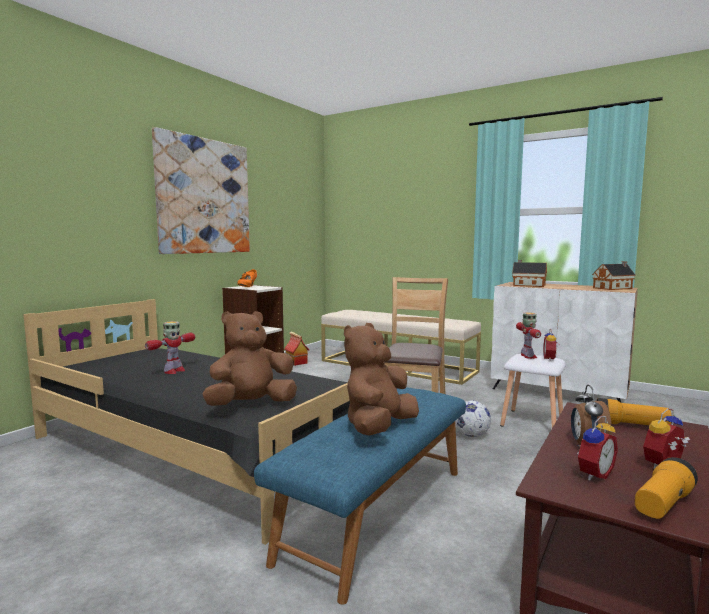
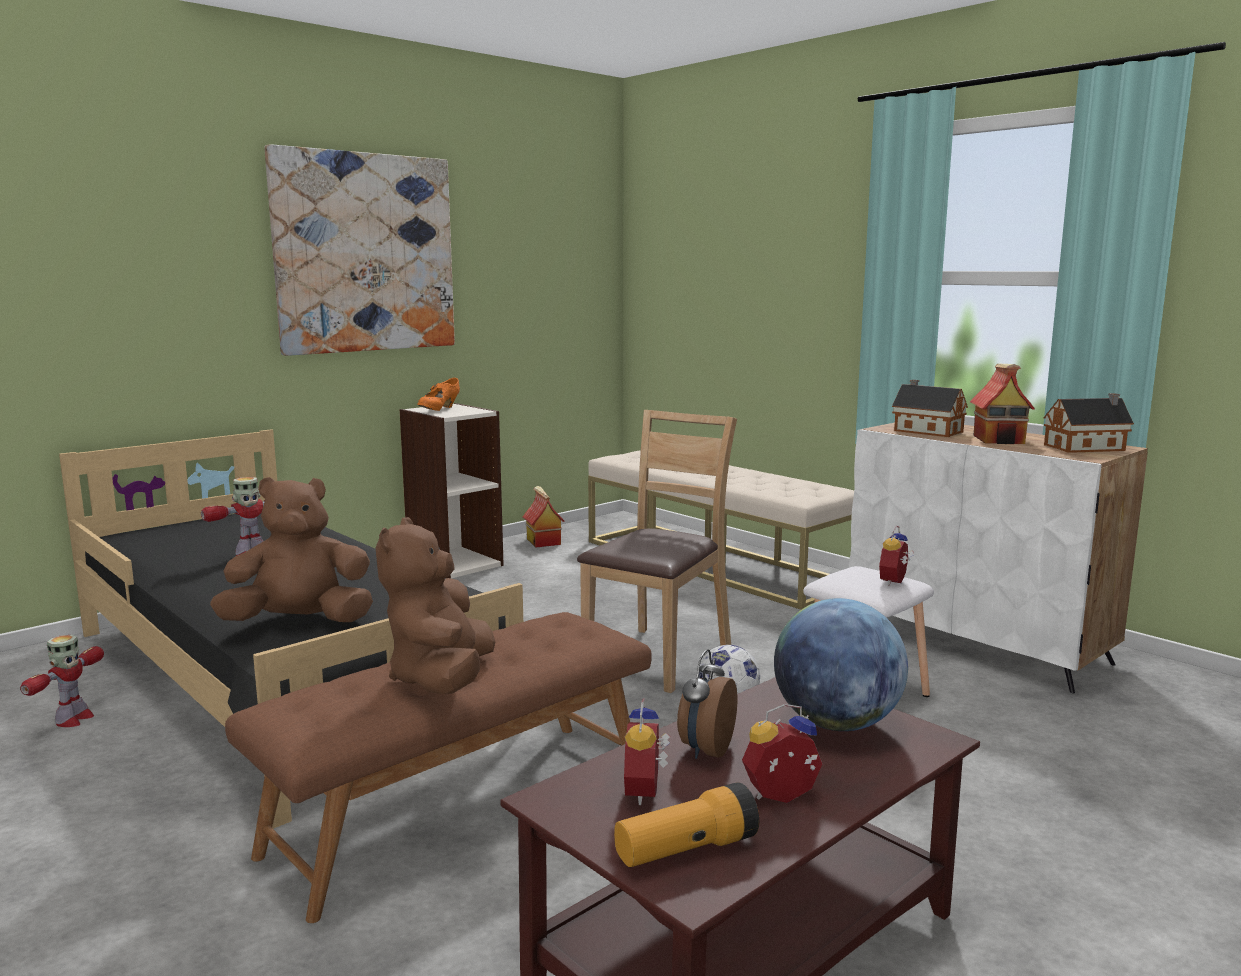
camera: 15 degrees right, 5 degrees up
(376, 511) = (460, 807): blue bench -> brown bench
(379, 428) = (442, 679): brown plush toy -> brown plush toy turned 45 degrees counterclockwise
(528, 356) = (859, 574): toy robot -> toy robot (73, 719)
(569, 287) = (1000, 439): none -> toy house
(592, 474) = (647, 792): alarm clock -> alarm clock turned 120 degrees clockwise
(630, 425) = (836, 723): flashlight -> globe

